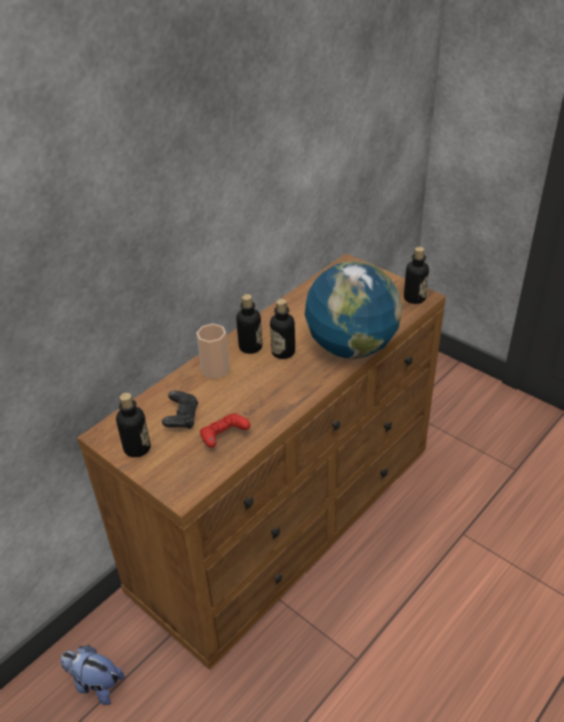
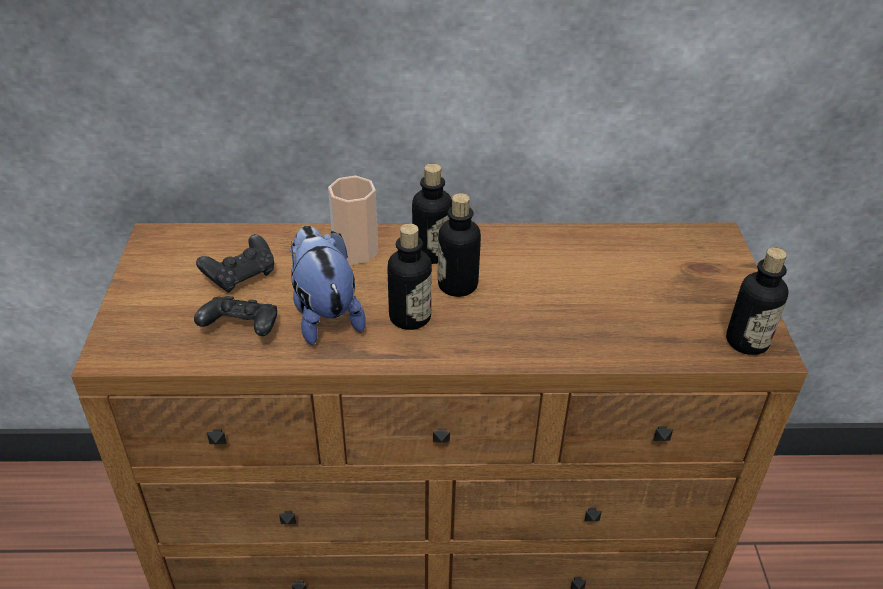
camera: 45 degrees right, 0 degrees up
(95, 684) = (80, 530): plush toy -> plush toy (324, 314)
(137, 448) = (157, 273): bottle -> bottle (410, 317)
(224, 437) = (241, 329): red game controller -> black game controller
(351, 347) = (549, 340): globe -> none

